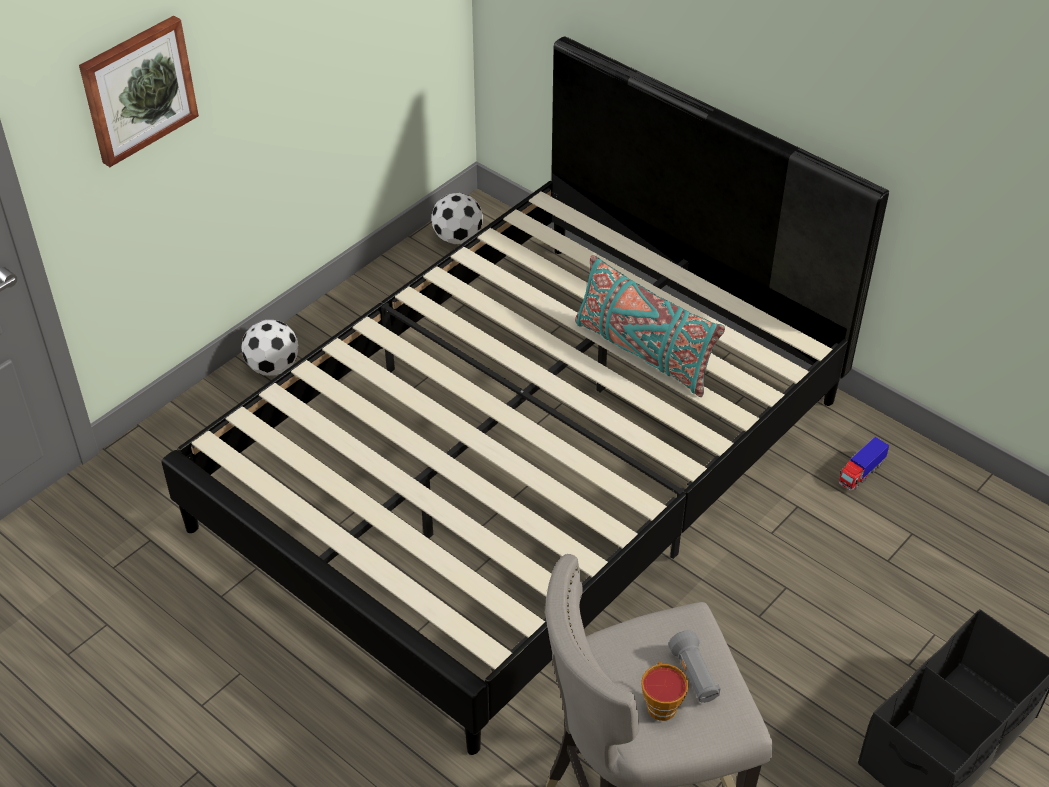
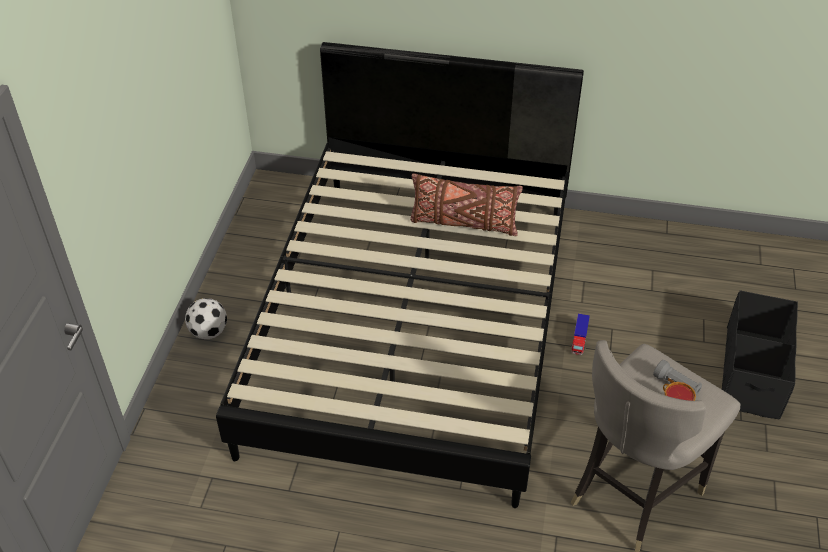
camera: 30 degrees left, 0 degrees up
(137, 89) = (109, 160): picture -> none
(458, 237) = (267, 203): football -> none
(643, 352) = (463, 223): turquoise pillow -> brown pillow
(860, 474) = (602, 249): toy truck -> toy truck (579, 341)

